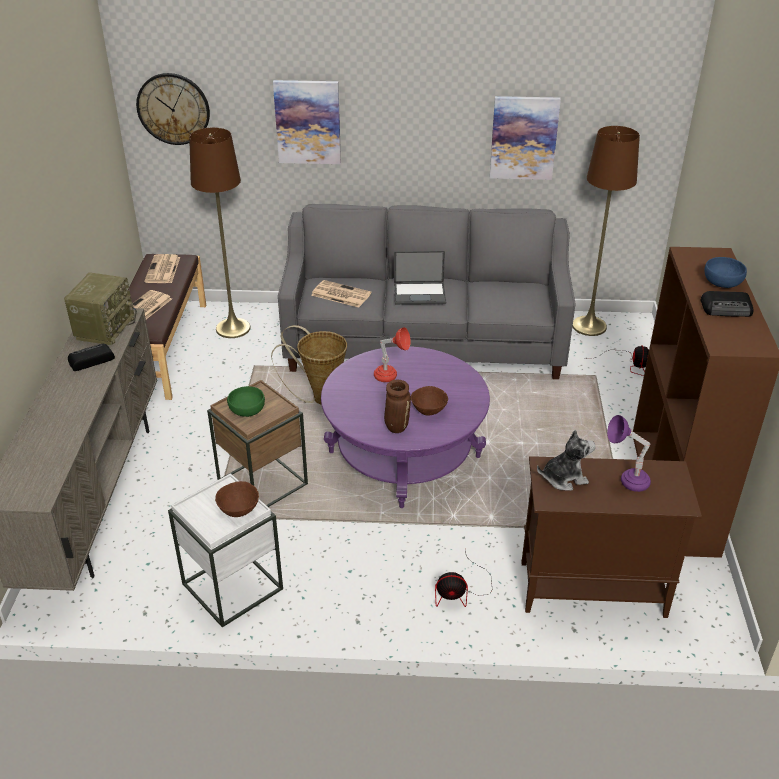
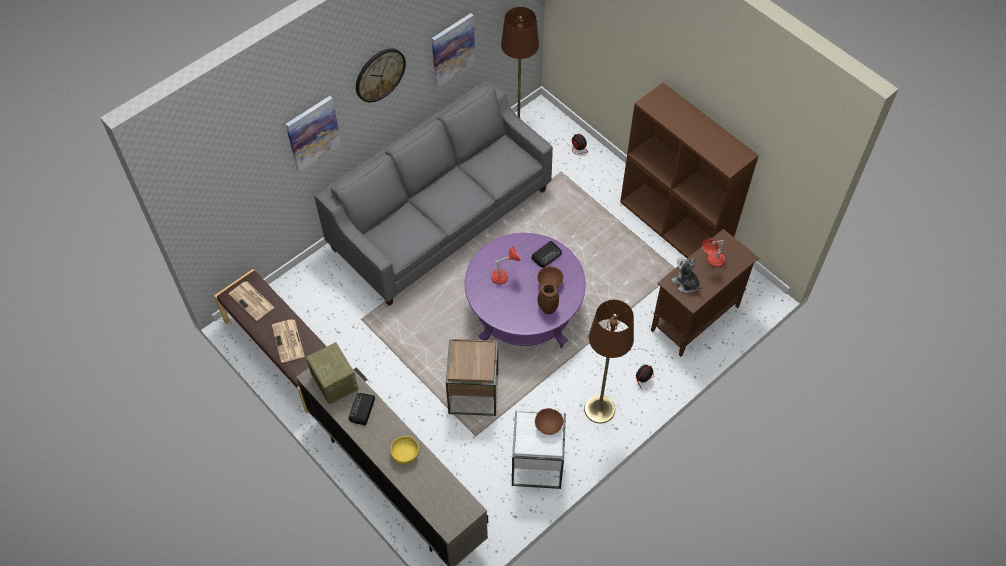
camera: 45 degrees left, 20 degrees up
(66, 414) = (405, 454): none -> yellow bowl
(173, 109) = (215, 189): wall clock -> wall clock (379, 74)
(233, 328) = (307, 300): brown floor lamp -> brown floor lamp (599, 409)
(247, 410) = (470, 365): green bowl -> none
(319, 398) = (430, 311): basket -> none
(340, 294) = (403, 236): newspaper -> none
(420, 293) = (448, 198): laptop -> none
(564, 478) = (685, 283): plush toy -> plush toy turned 75 degrees counterclockwise
(626, 481) = (712, 263): purple table lamp -> red table lamp
(721, 282) = (685, 116): blue bowl -> none
(727, 308) = (706, 136): radio -> radio (547, 255)

